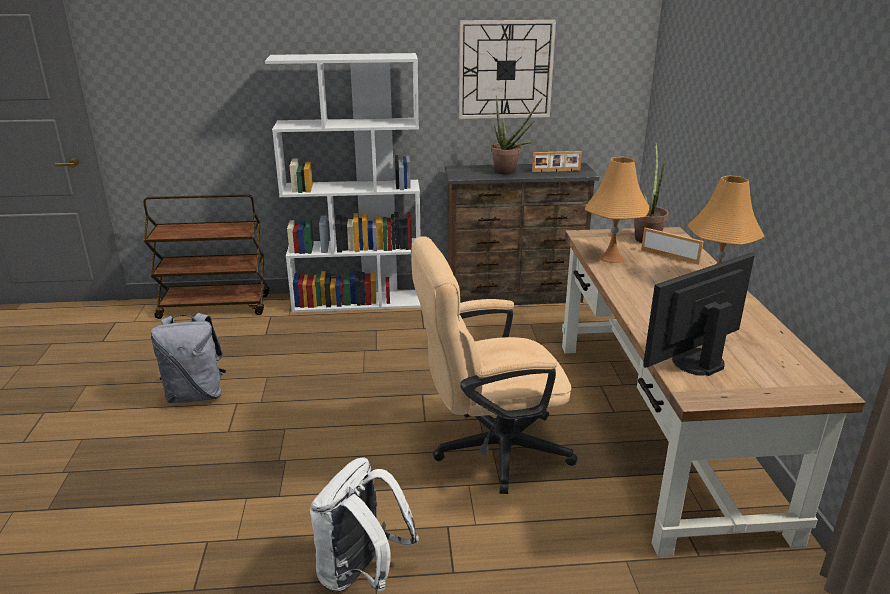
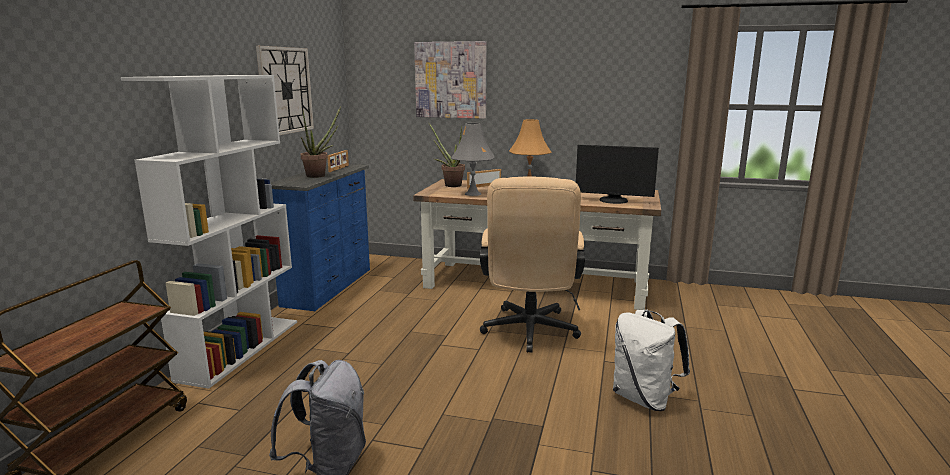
camera: 70 degrees left, 10 degrees down
(515, 296) = (330, 286): brown dresser -> blue dresser
(611, 258) = (473, 194): orange table lamp -> grey table lamp
(695, 361) = (613, 201): monitor -> monitor turned 60 degrees counterclockwise
(715, 84) = (451, 80): none -> picture

